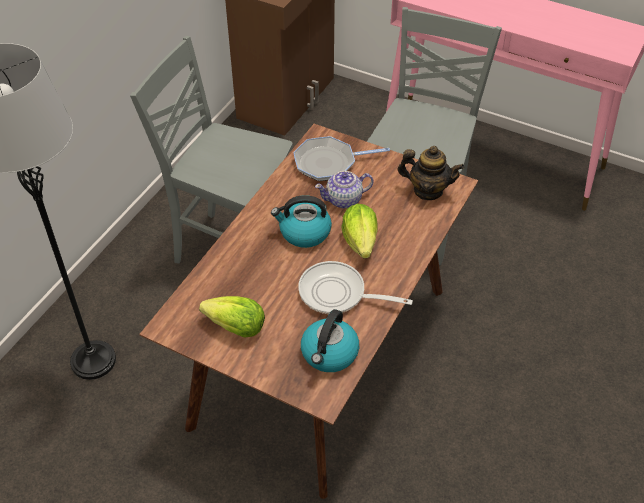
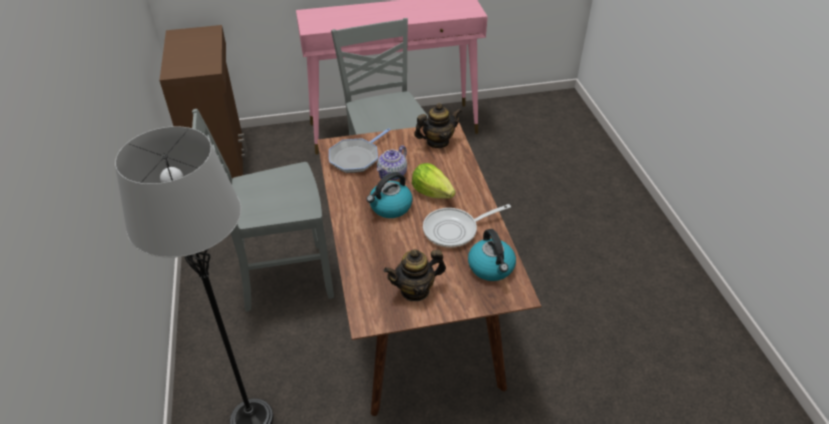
camera: 40 degrees left, 5 degrees down
(236, 328) = (415, 290): lettuce -> teapot

